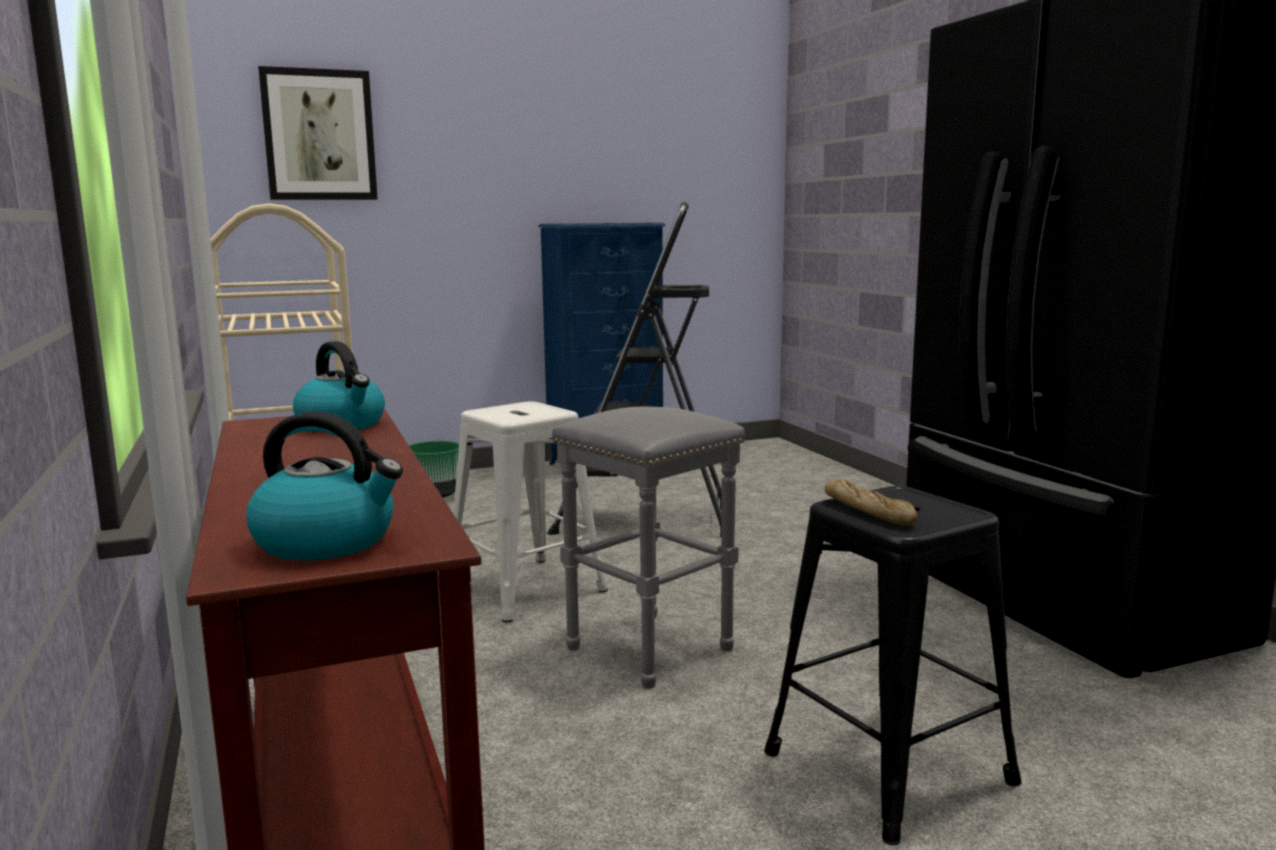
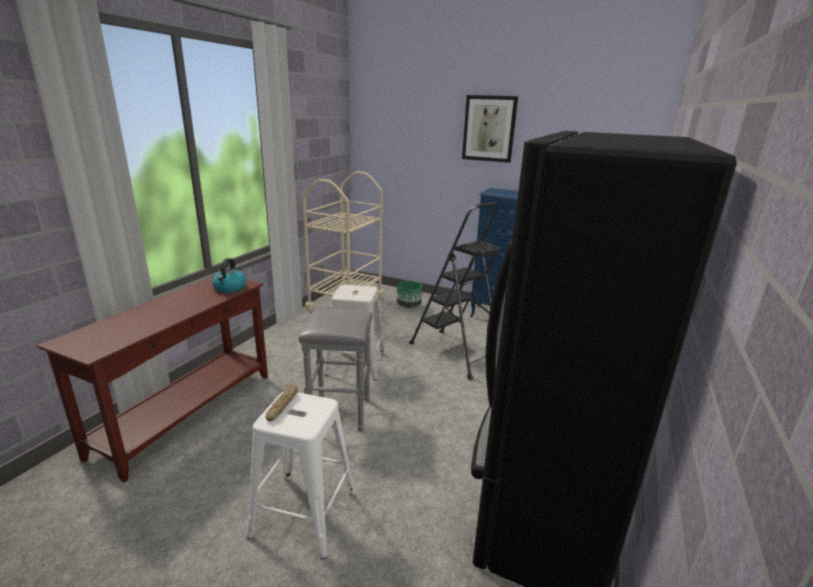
camera: 45 degrees right, 10 degrees up
(319, 135) = (398, 137): picture -> picture (489, 128)
(327, 542) = (89, 341): kettle -> none
(888, 768) = (303, 514): black stool -> white stool

